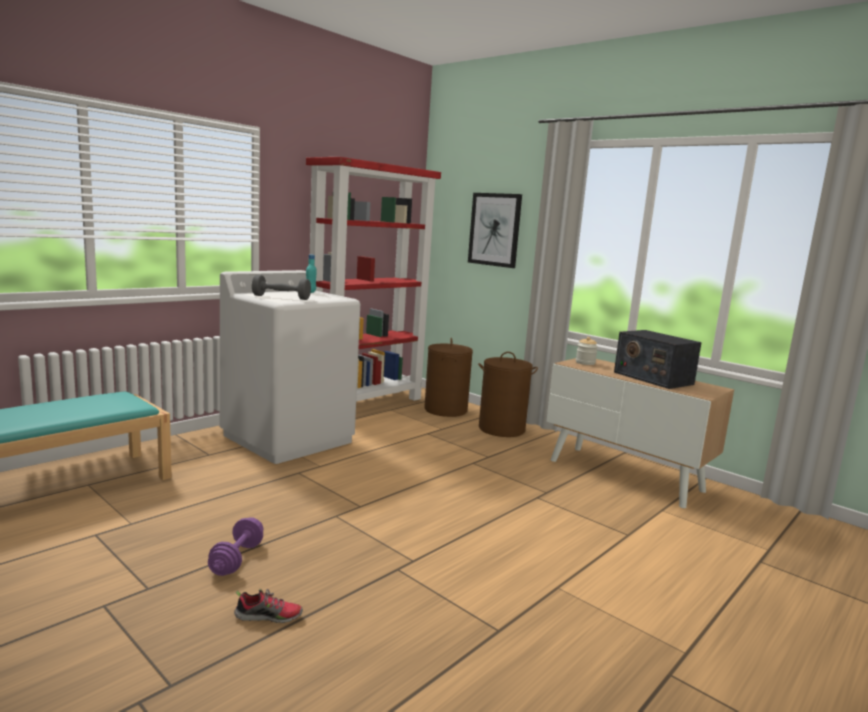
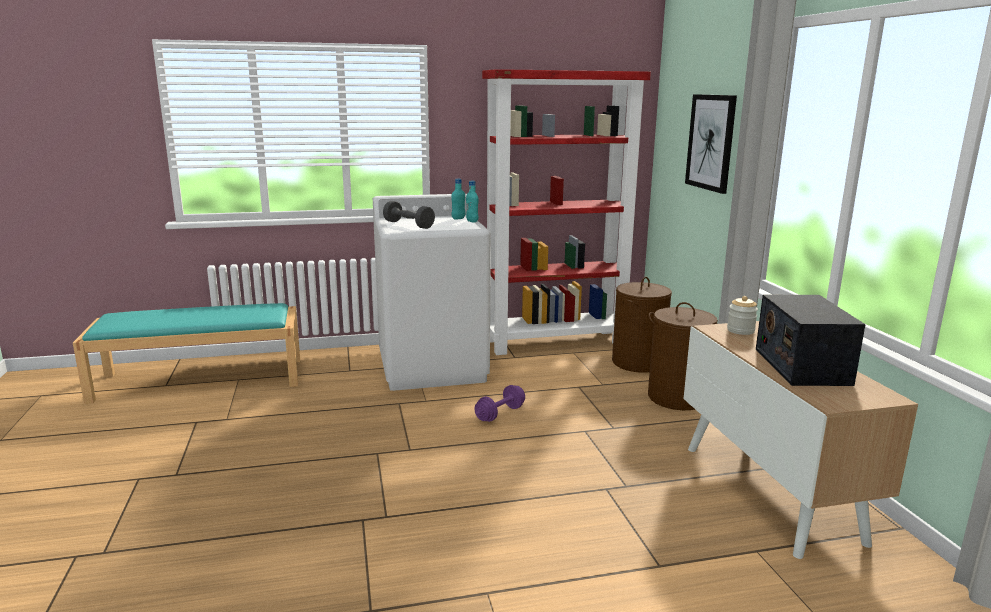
camera: 35 degrees right, 5 degrees up
(237, 559) = (256, 470): purple dumbbell -> purple dumbbell (500, 414)
(269, 616) = (219, 525): shoe -> none
(328, 294) = (472, 221): none -> turquoise bottle

